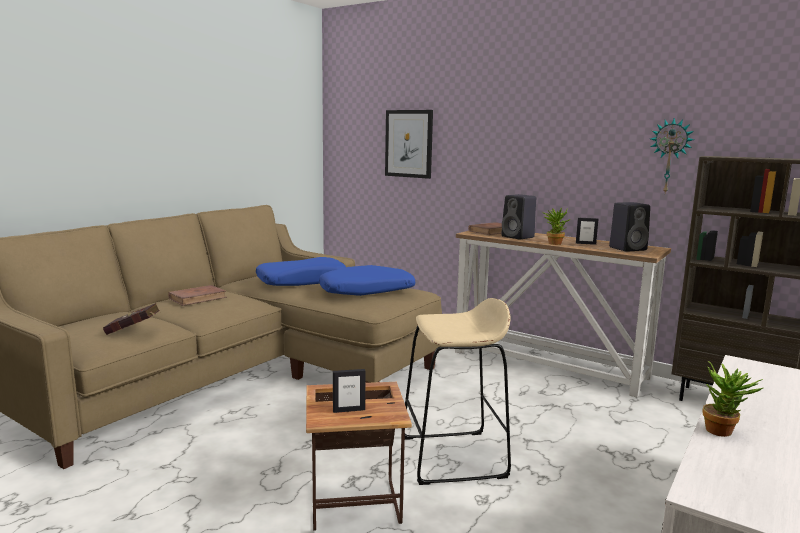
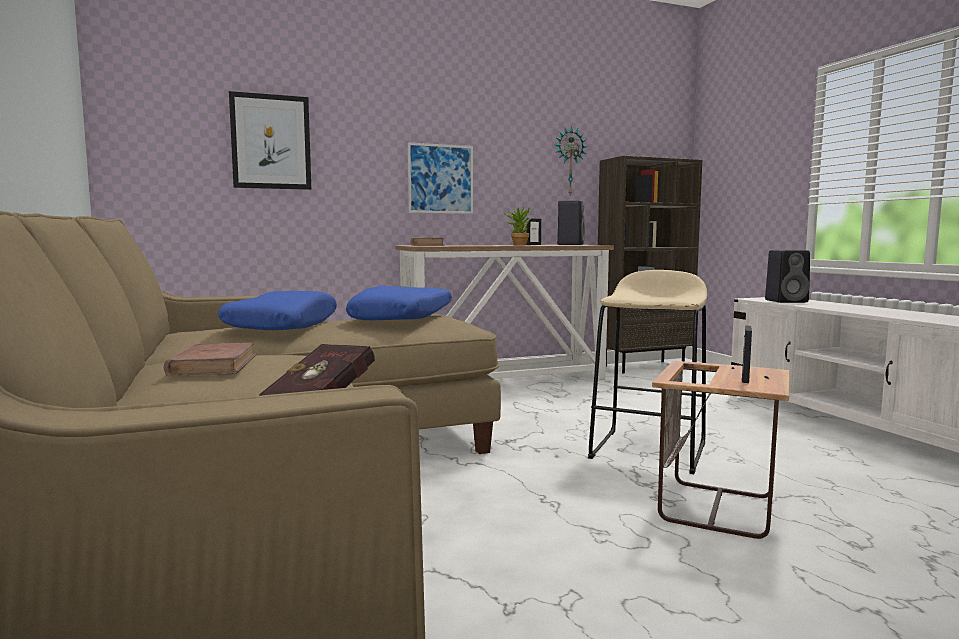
camera: 55 degrees left, 5 degrees down
(518, 237) = (471, 245): black speaker -> black speaker (787, 301)
(528, 172) = (440, 179): none -> picture
(724, 431) = (882, 313): potted plant -> none

